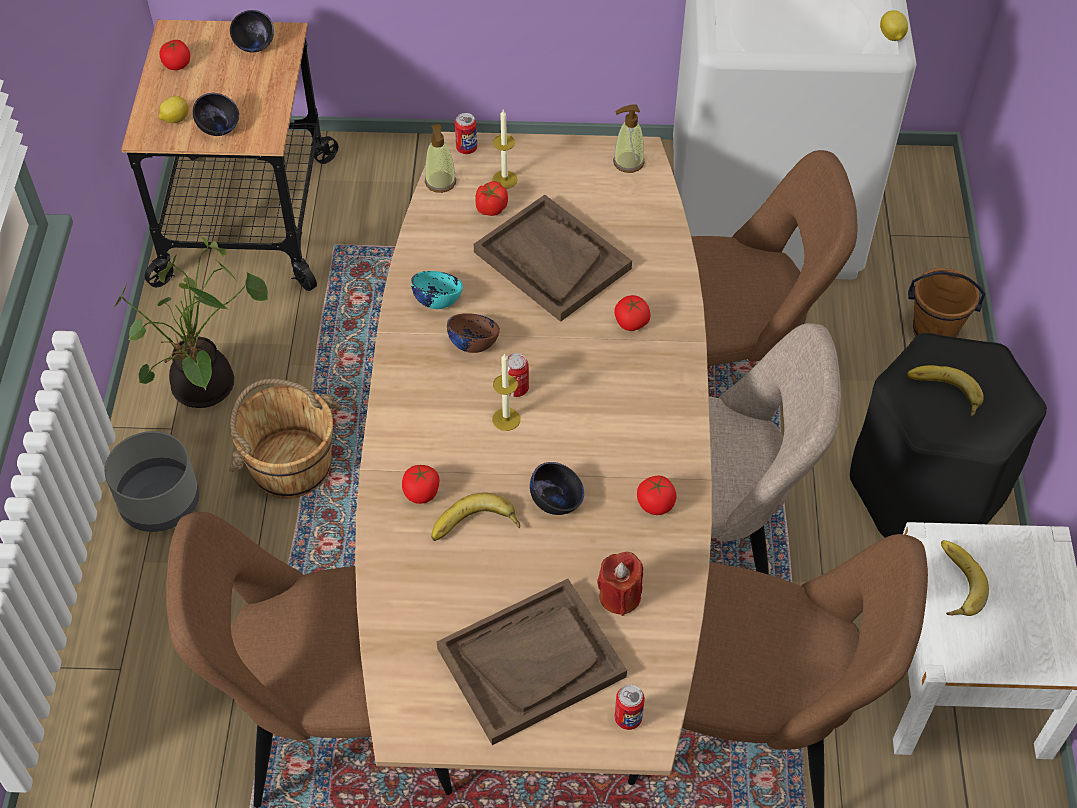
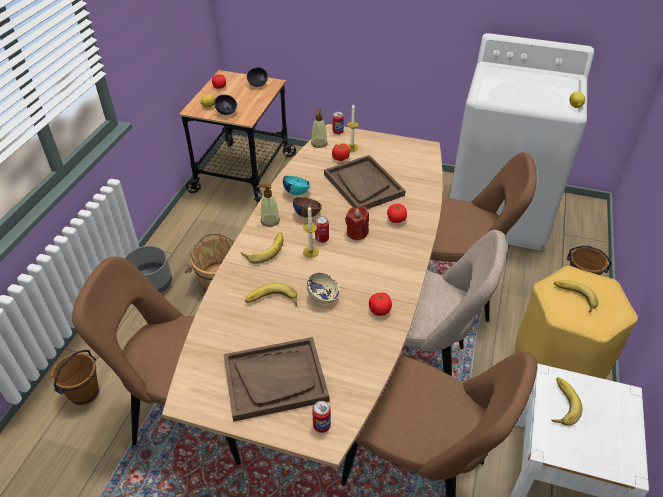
camera: 15 degrees right, 10 degrees down
(126, 740) = (84, 393): none -> brown bucket
(206, 390) = (195, 240): potted plant -> none
(421, 493) = (250, 278): tomato -> none
(424, 431) = (264, 249): none -> banana
(556, 501) = (323, 297): black bowl -> beige bowl
(620, 596) = (341, 354): red candle -> red candle (357, 233)
(628, 162) = (419, 150): soap dispenser -> soap dispenser (270, 220)
(926, 490) = (559, 362): black stool -> yellow stool

